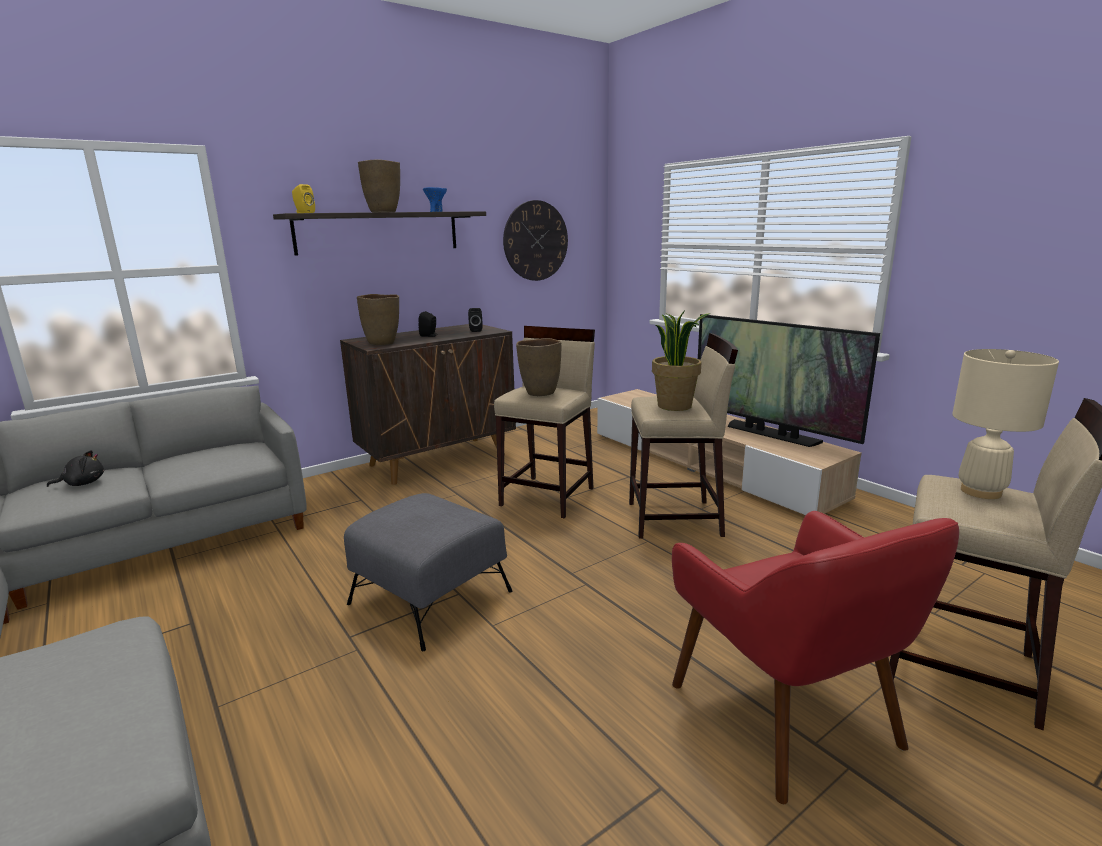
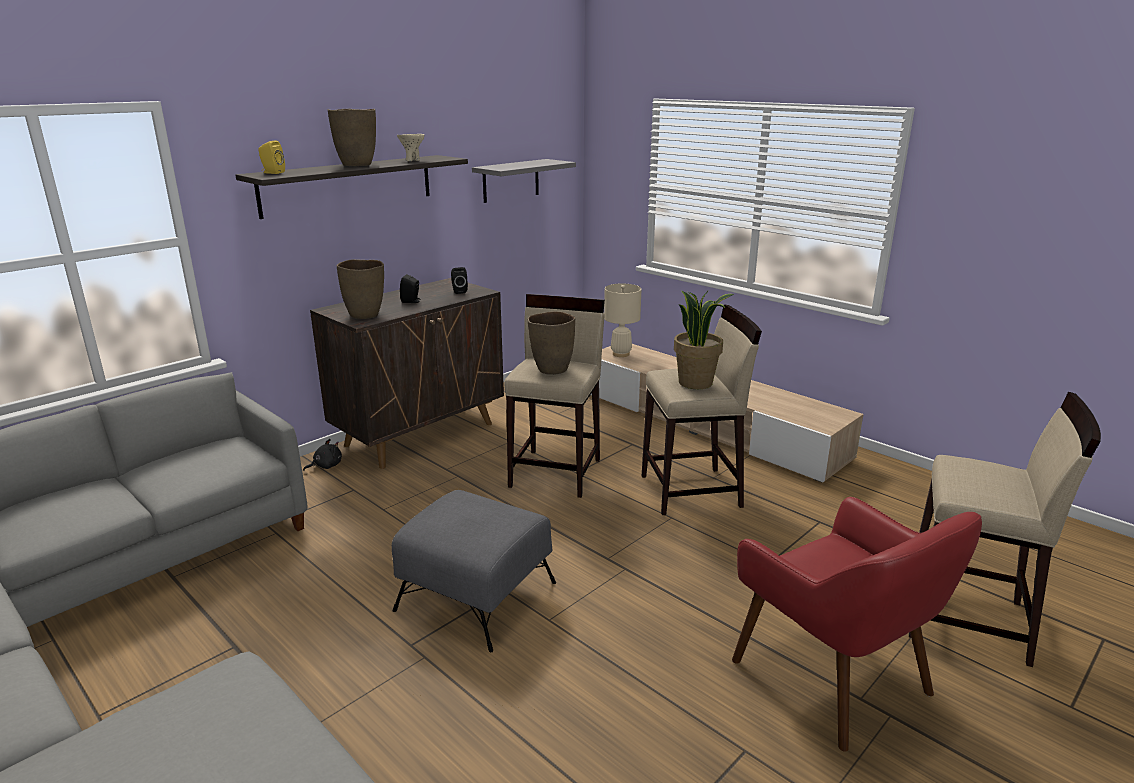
camera: 10 degrees left, 5 degrees up
(82, 483) = (69, 505): black plush toy -> black plush toy (326, 466)
(436, 211) = (412, 160): blue bowl -> beige bowl
(535, 241) = (511, 180): wall clock -> grey shelf
(771, 434) = (775, 395): television -> none
(981, 492) = (986, 473): beige table lamp -> beige table lamp (621, 354)

